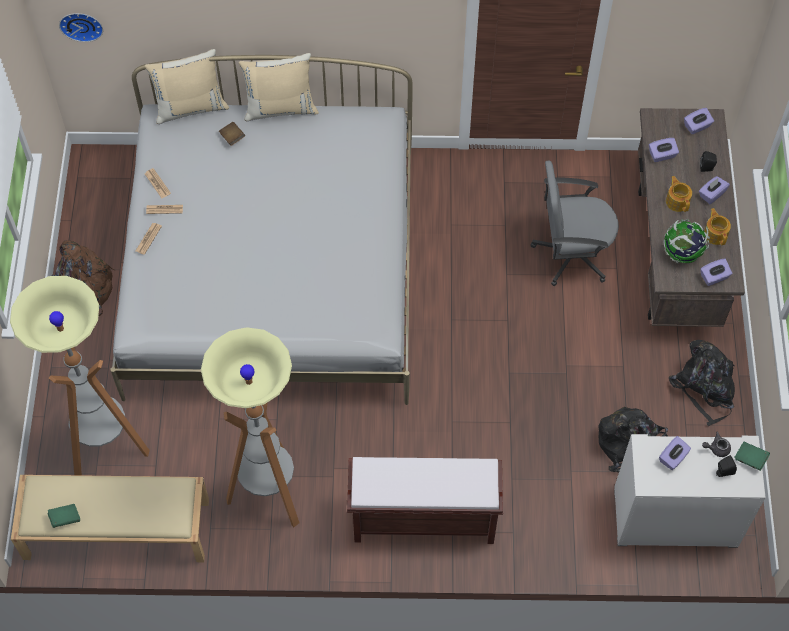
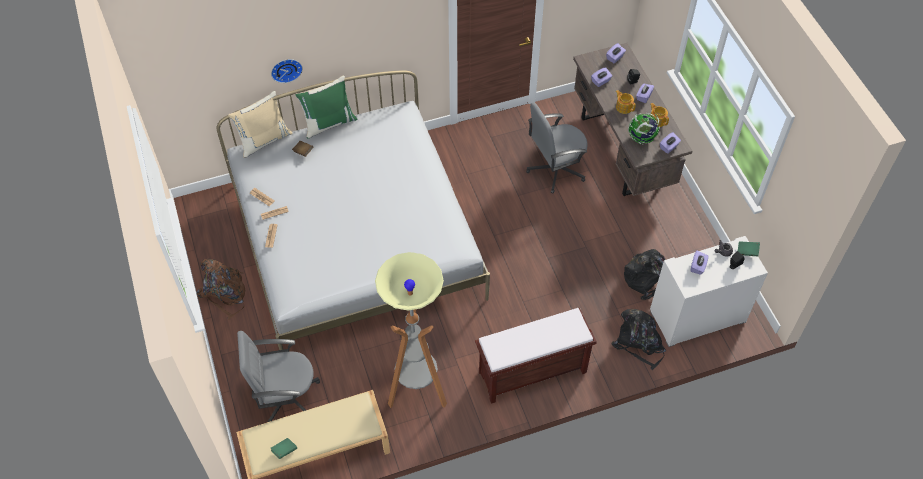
camera: 20 degrees left, 5 degrees down
(81, 24) = (175, 96): wall clock -> wall clock (286, 69)
(107, 446) = (286, 396): floor lamp -> grey office chair
(280, 108) = (329, 123): beige pillow -> green pillow
(705, 388) = (679, 228): black backpack -> black backpack (639, 343)

